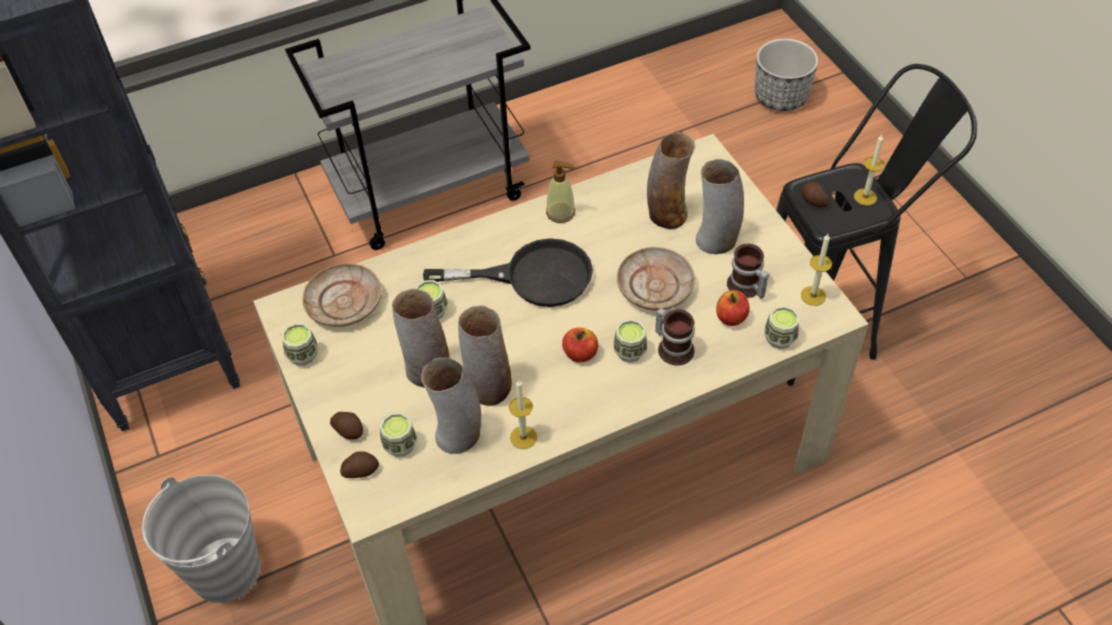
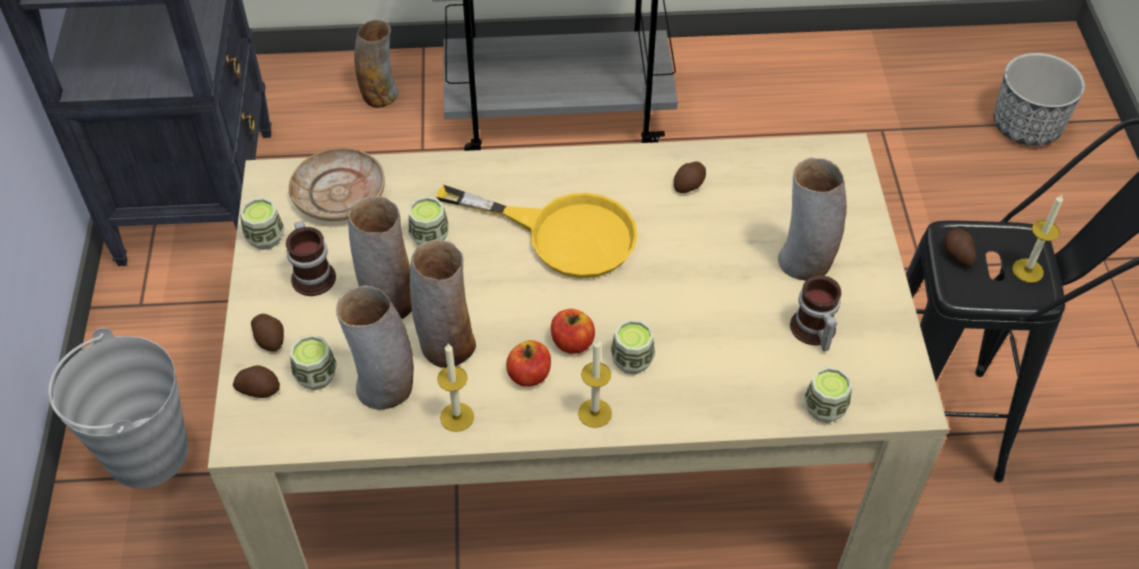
camera: 20 degrees right, 0 degrees up
(532, 276) = (563, 234): black frying pan -> yellow frying pan
(561, 213) = (634, 170): soap dispenser -> none
(607, 210) = (690, 185): none -> potato
(655, 286) = (702, 293): beige plate -> none
(667, 214) = (760, 212): vase -> vase (379, 95)
(674, 347) = (688, 373): mug -> mug (314, 274)
(731, 317) = (776, 361): apple -> apple (529, 375)
(813, 296) = (893, 370): candle -> candle (595, 413)

